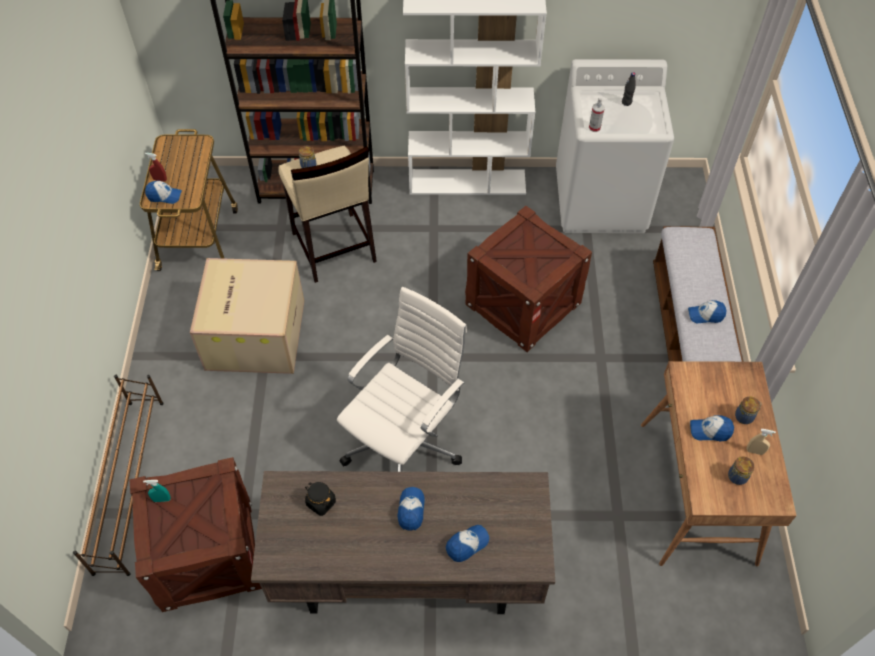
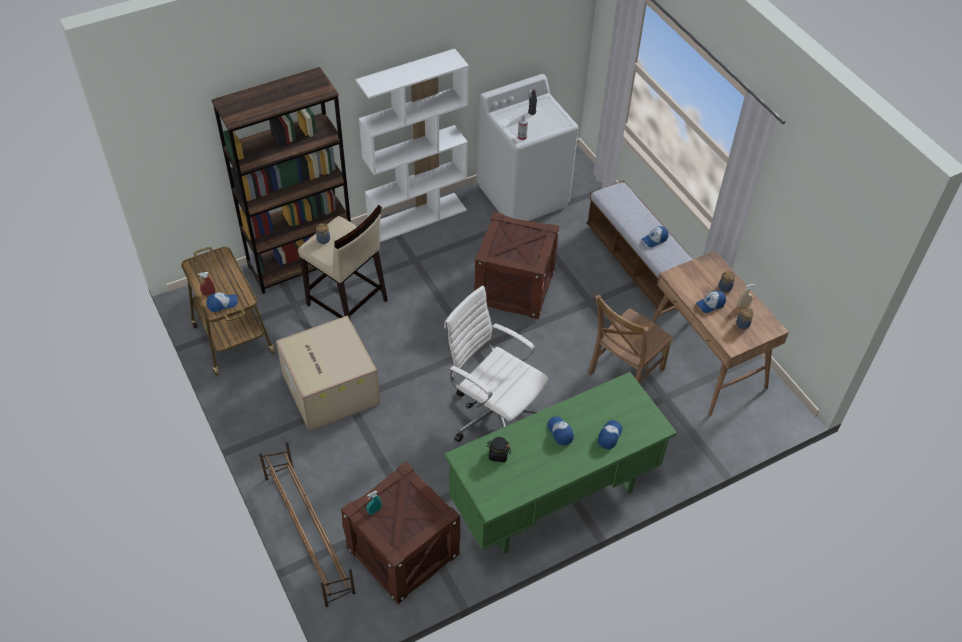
camera: 30 degrees left, 5 degrees down
(405, 443) = (494, 415): white office chair -> white office chair turned 60 degrees counterclockwise
(406, 576) = (553, 499): brown desk -> green desk
(586, 461) = (624, 373): none -> brown chair

